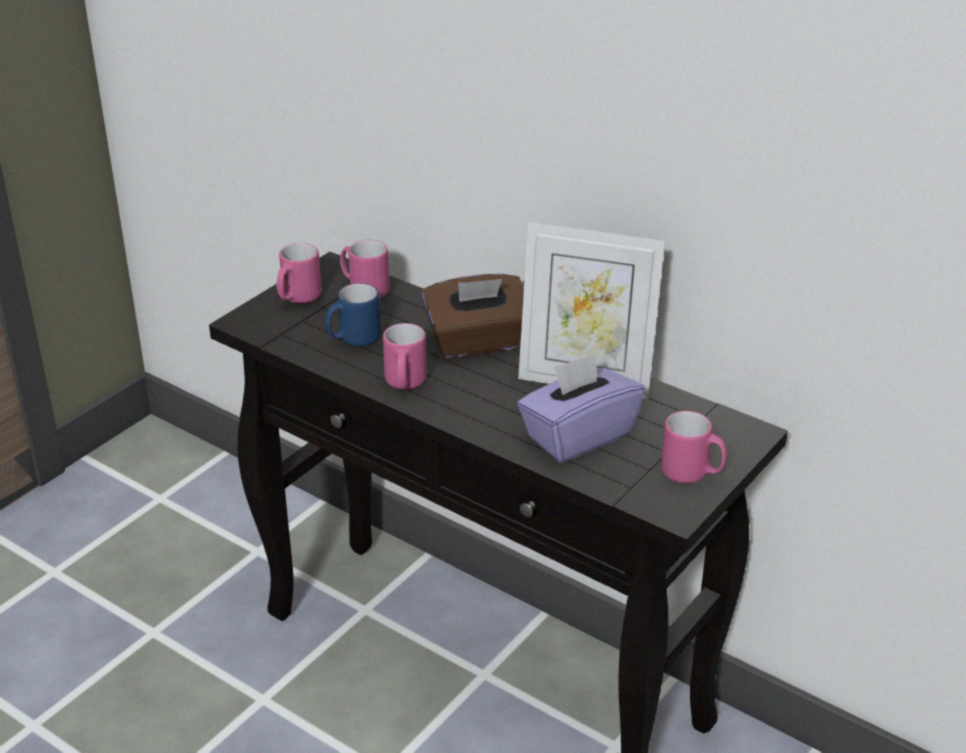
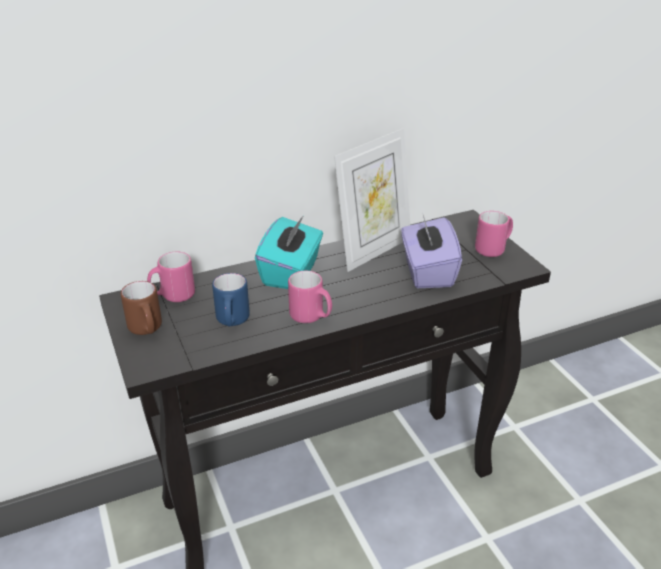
camera: 60 degrees left, 0 degrees up
(297, 298) = (147, 330): pink mug -> brown mug
(478, 342) = (291, 272): brown tissue box -> turquoise tissue box

